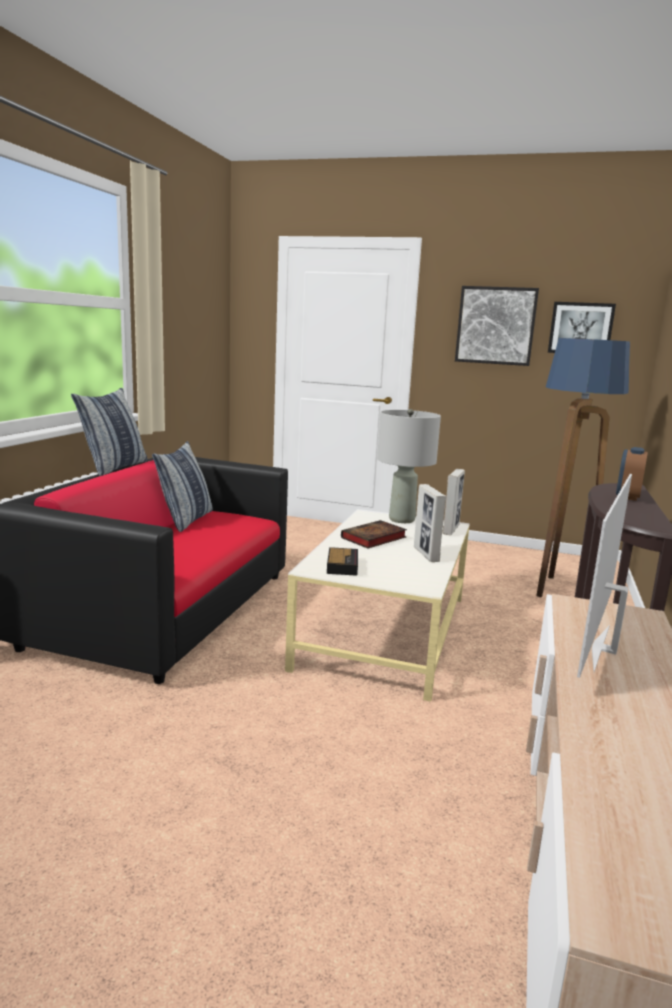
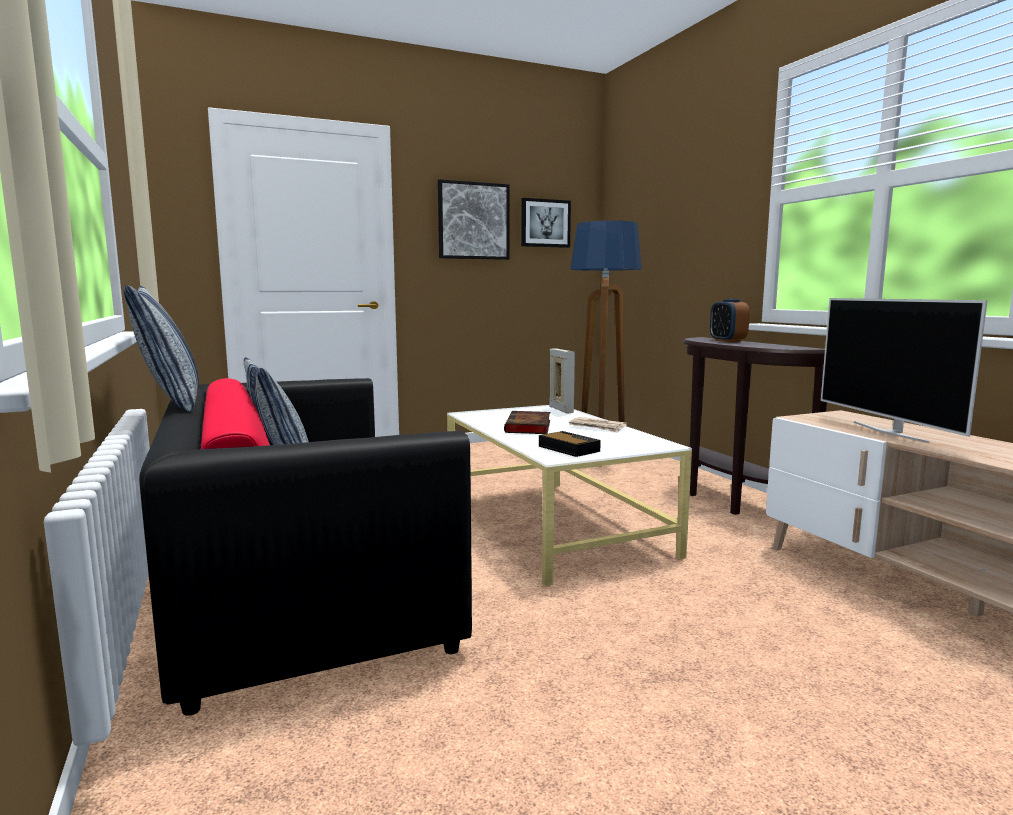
camera: 40 degrees left, 5 degrees down
(401, 519) = (506, 411): grey table lamp -> none
(426, 554) = (597, 427): picture frame -> newspaper

